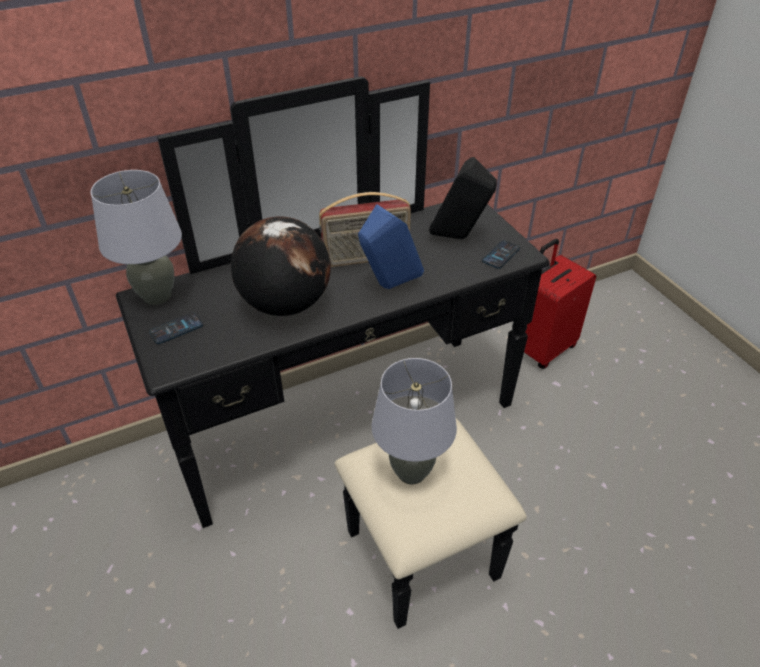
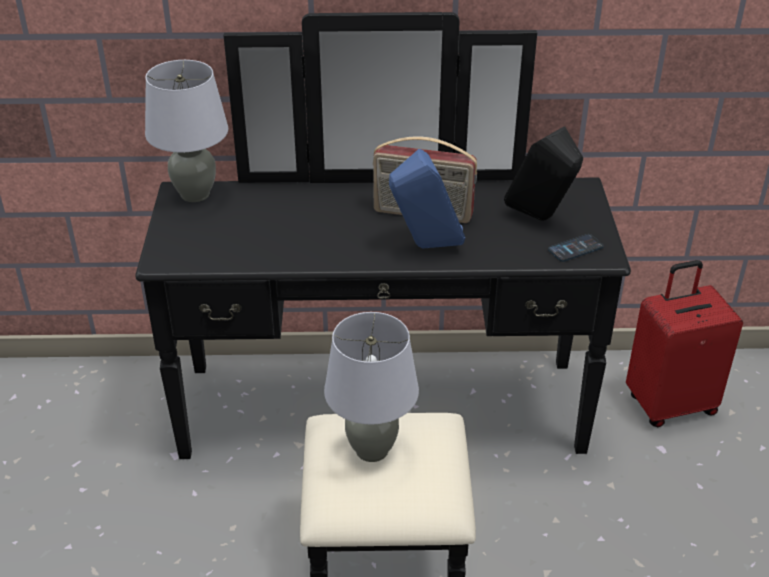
camera: 25 degrees right, 5 degrees down
(176, 329) = (193, 228): phone -> none
(285, 304) = (309, 235): globe -> none

